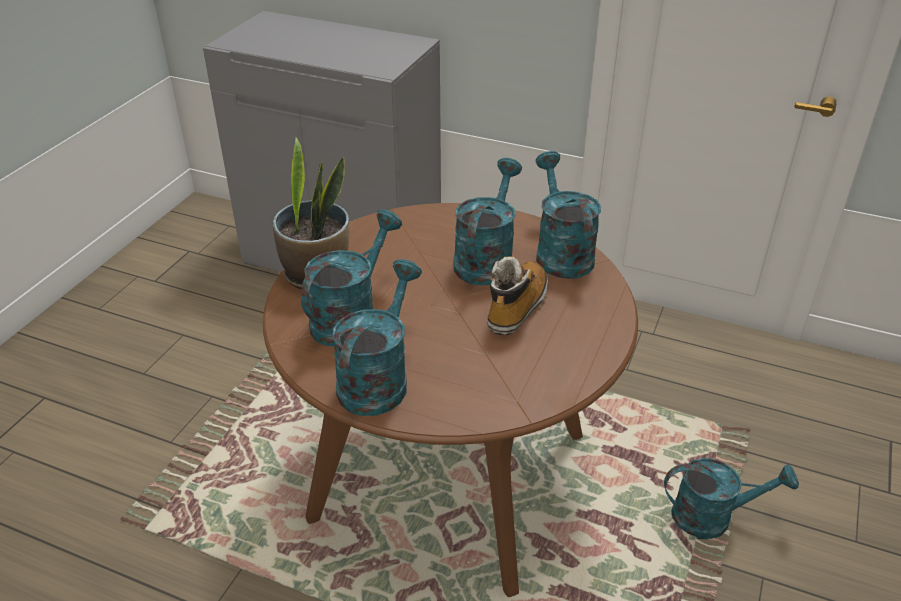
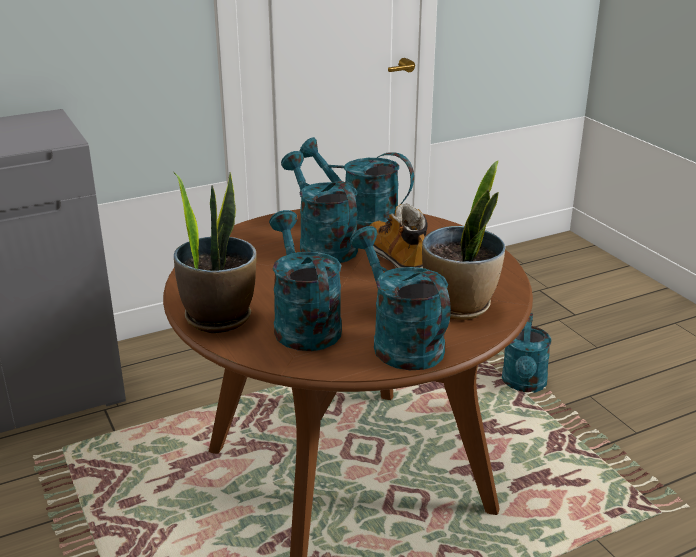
camera: 50 degrees left, 10 degrees down
(477, 382) = (459, 306): none -> potted plant
(712, 517) = (524, 385): turquoise watering can -> turquoise watering can turned 150 degrees clockwise

